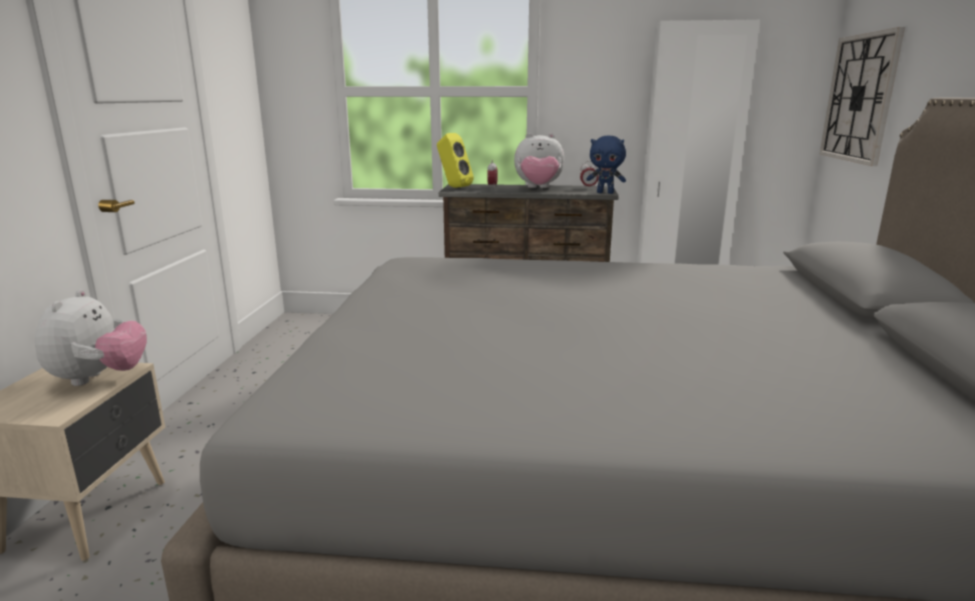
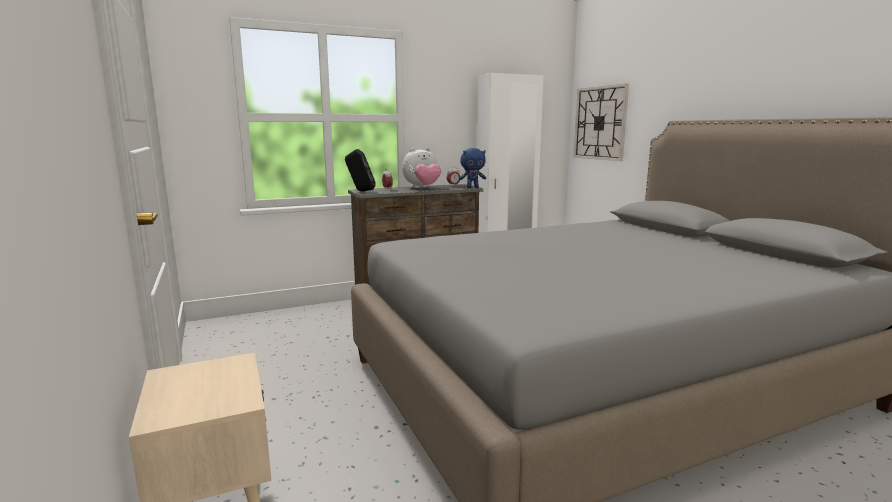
camera: 30 degrees left, 5 degrees down
(99, 378) = (227, 372): plush toy -> none
(453, 187) = (360, 191): yellow speaker -> black speaker

